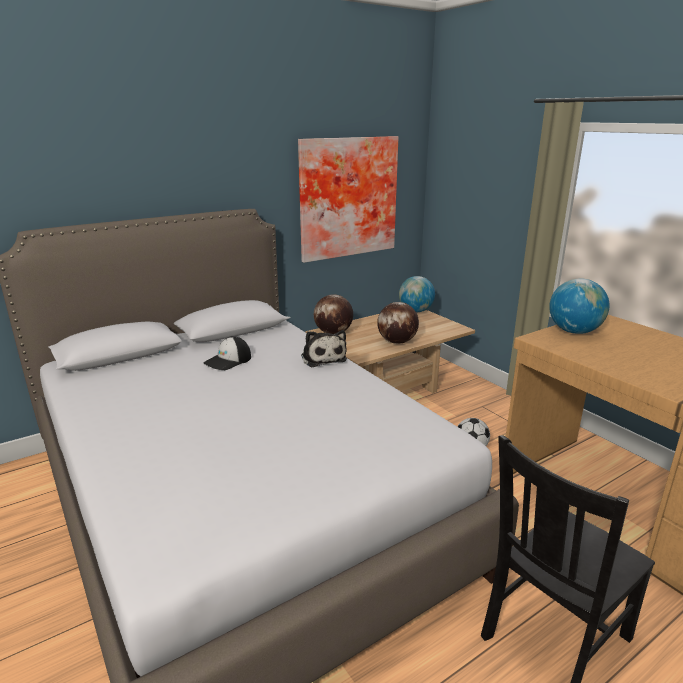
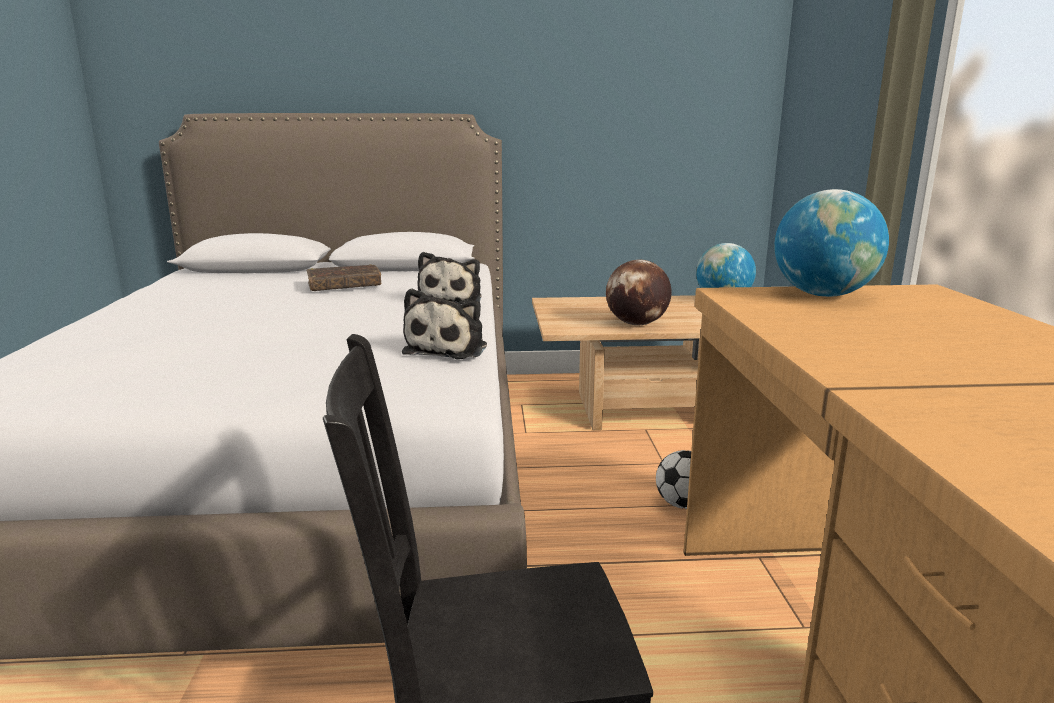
camera: 30 degrees right, 5 degrees down
(228, 361) = (344, 286): cap -> brown book
(333, 333) = (564, 304): globe -> none
(347, 197) = (629, 114): picture -> none
(394, 403) = (449, 349): none -> plush toy

